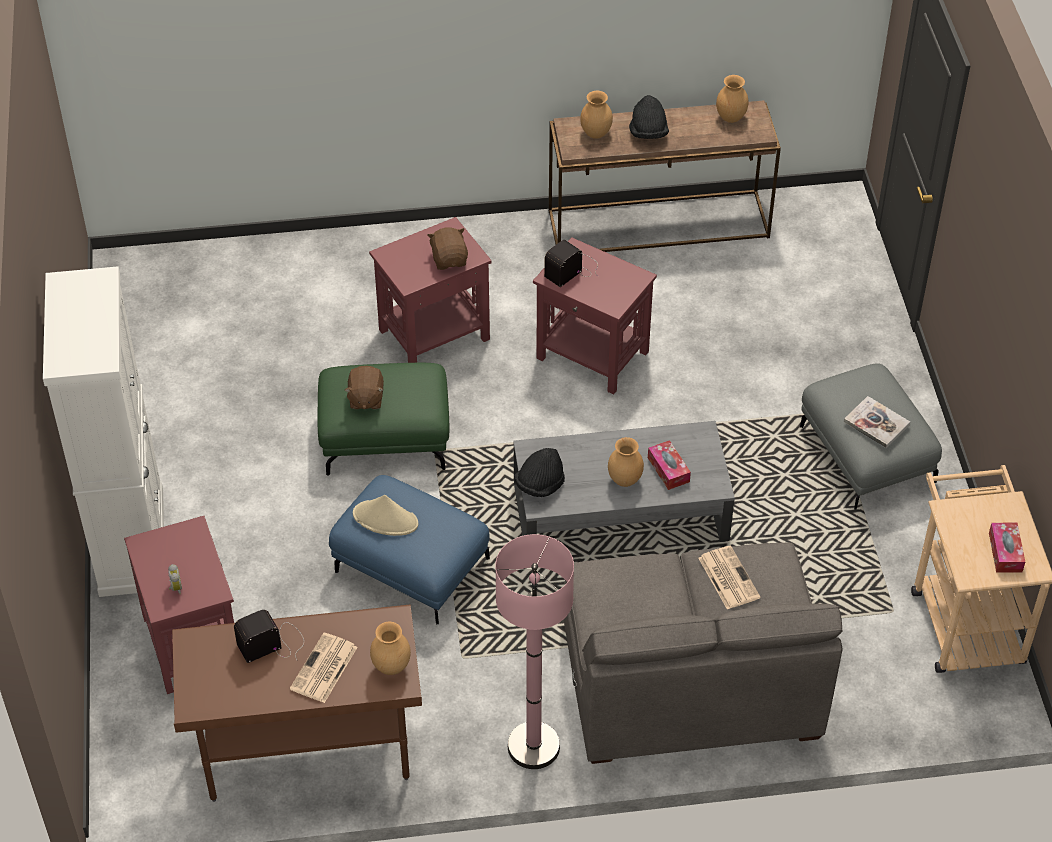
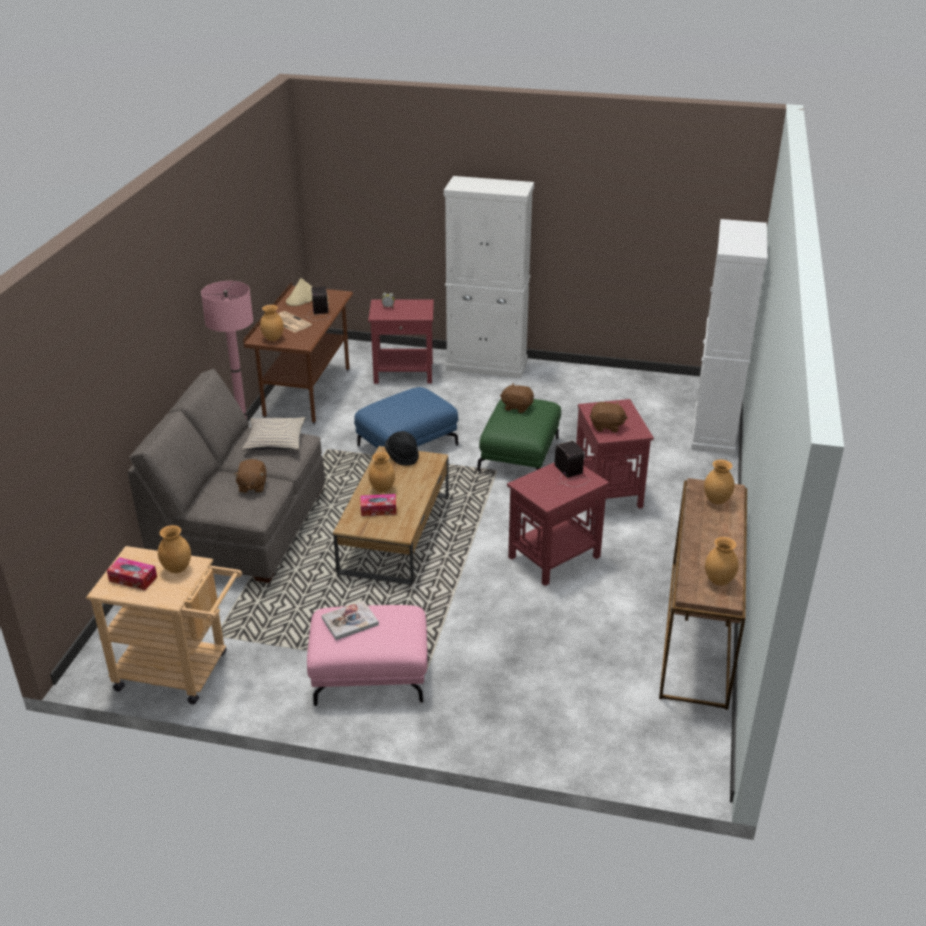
camera: 110 degrees right, 15 degrees down
(244, 259) = (714, 430): none -> white cabinet
(386, 519) = (412, 397): beige hat -> beige hat (302, 298)
(614, 597) = (275, 440): none -> beige pillow
(619, 513) = (395, 532): grey coffee table -> brown coffee table
(648, 133) = (710, 528): black hat -> none
(727, 577) = (252, 486): newspaper -> brown plush toy
(864, 454) = (370, 673): grey ottoman -> pink ottoman
(965, 522) = (177, 568): none -> brown vase

